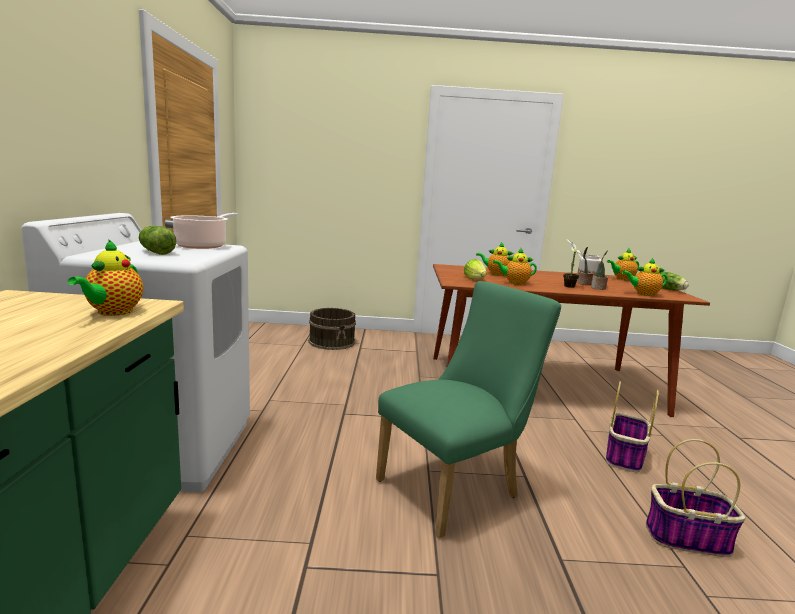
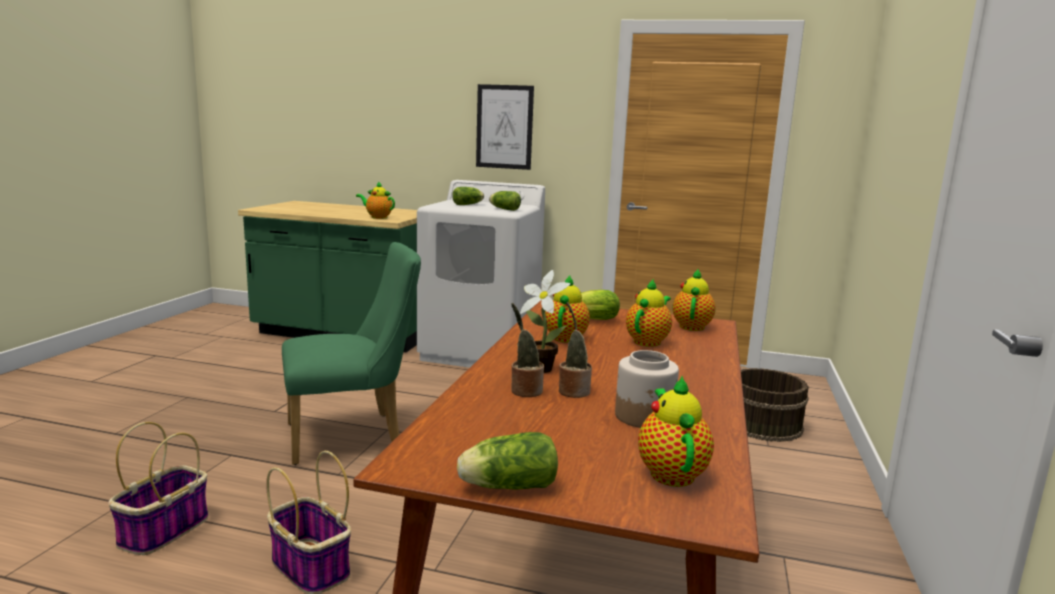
camera: 105 degrees right, 0 degrees up
(61, 127) = (504, 127): none -> picture
(203, 246) = (504, 209): cooking pot -> lettuce
(455, 487) = (353, 436): green chair -> green chair turned 90 degrees counterclockwise
(643, 294) = (463, 420): teapot -> teapot (692, 326)

